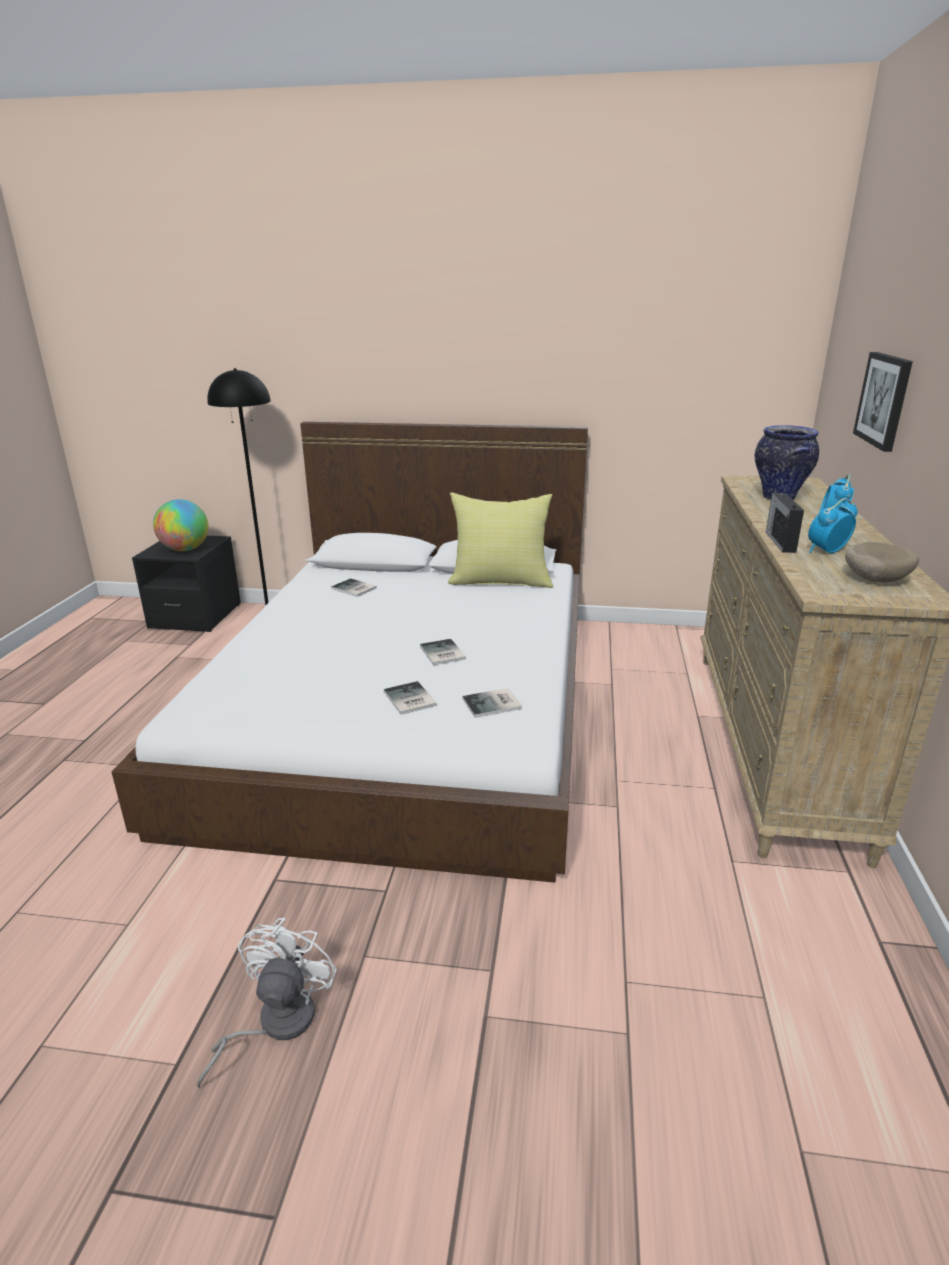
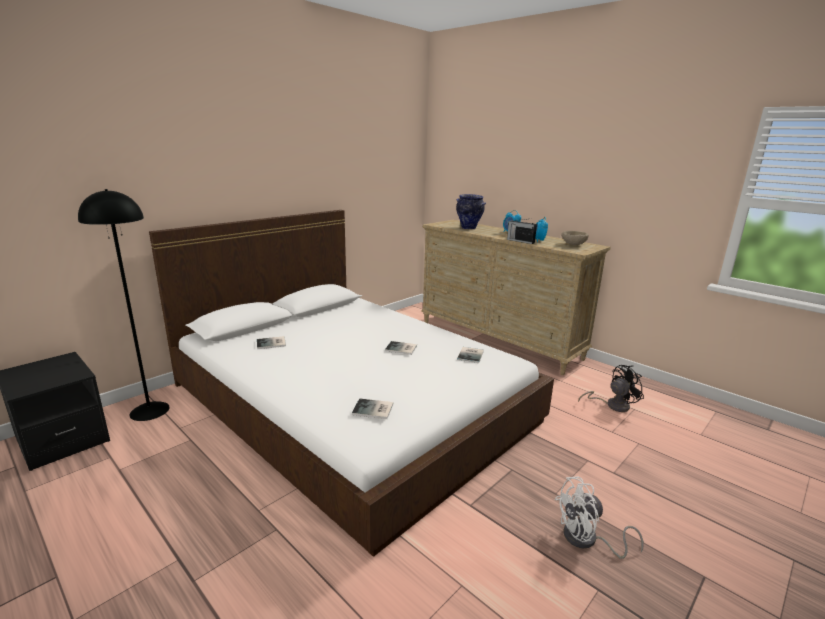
camera: 55 degrees left, 5 degrees down
(185, 549) = (56, 374): globe -> none
(275, 1024) = (587, 540): white fan -> white fan turned 60 degrees counterclockwise
(408, 700) = (441, 371): book -> book (373, 410)
(501, 581) = (339, 310): yellow pillow -> none
(733, 958) = (612, 405): none -> black fan
(884, 400) = (501, 179): picture -> none

